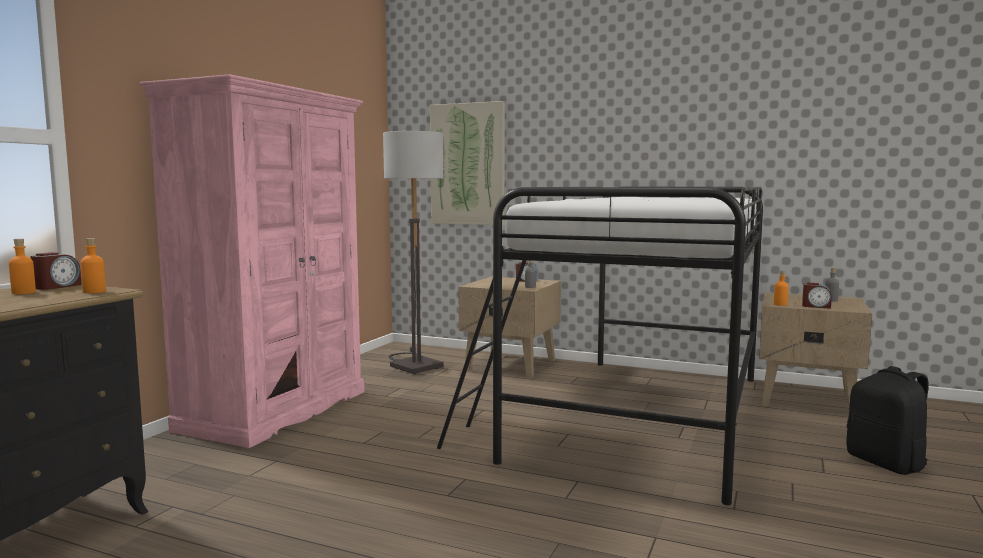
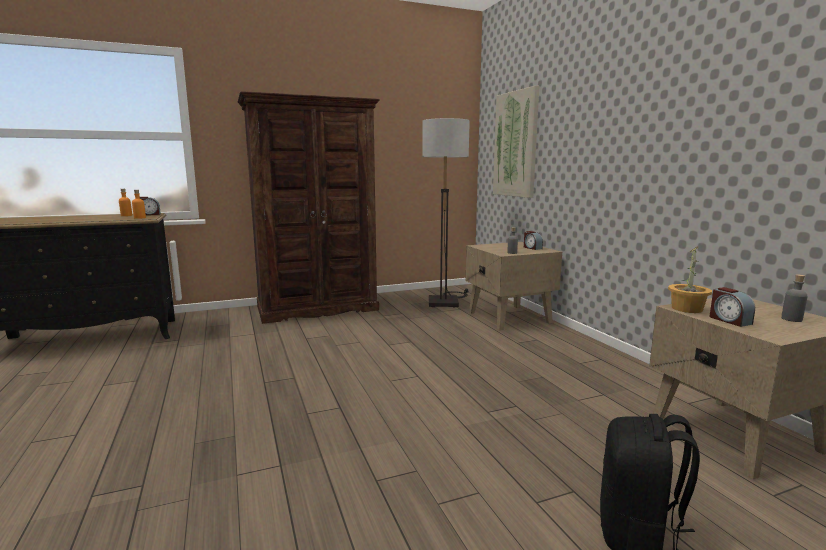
camera: 45 degrees right, 5 degrees up
(276, 410) = (317, 308): pink wardrobe -> brown wardrobe
(640, 416) = (504, 384): black bed -> none
(780, 304) = (687, 309): orange bottle -> potted plant

